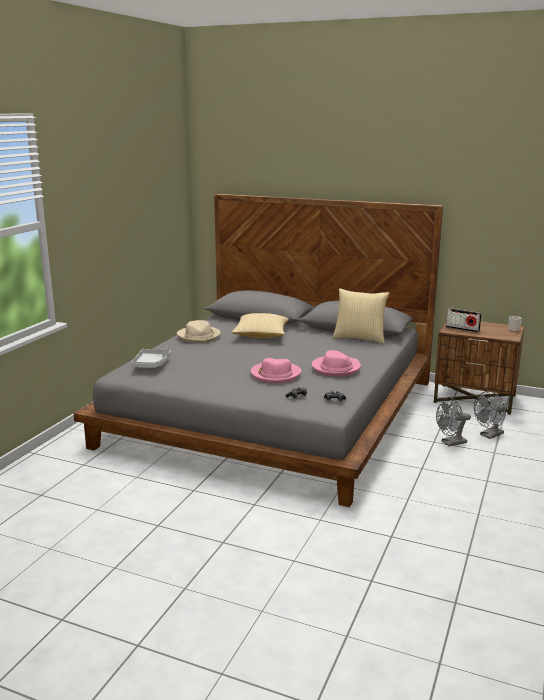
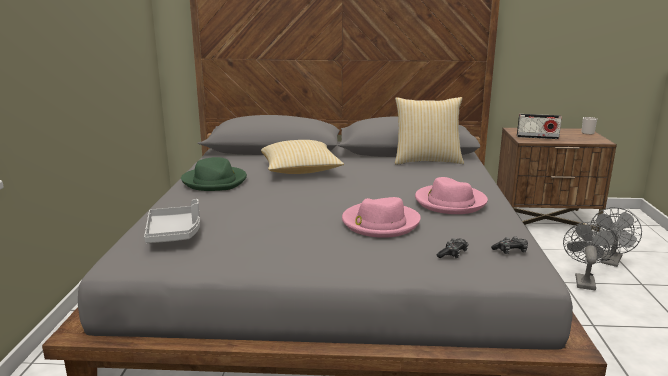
camera: 20 degrees left, 0 degrees up
(199, 336) = (215, 181): beige hat -> green hat
(450, 443) = (584, 280): grey fan -> grey fan turned 150 degrees clockwise

